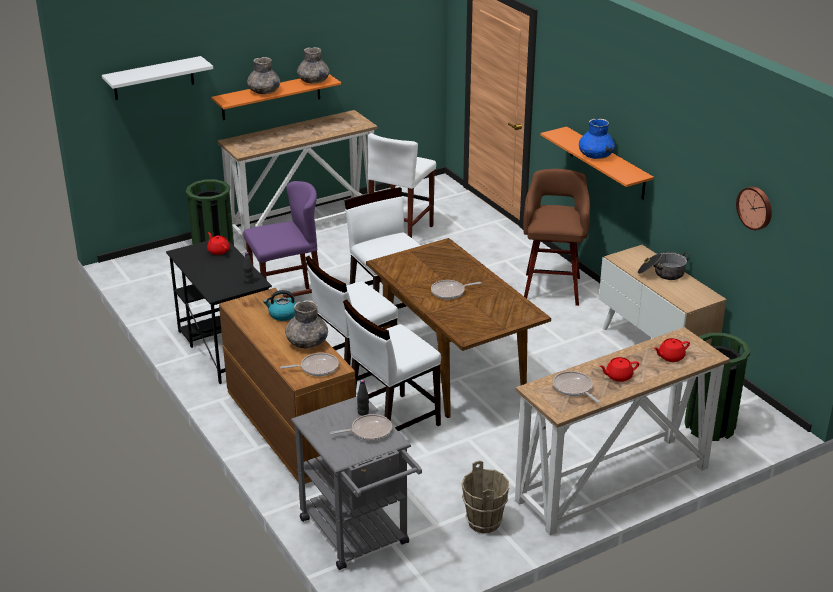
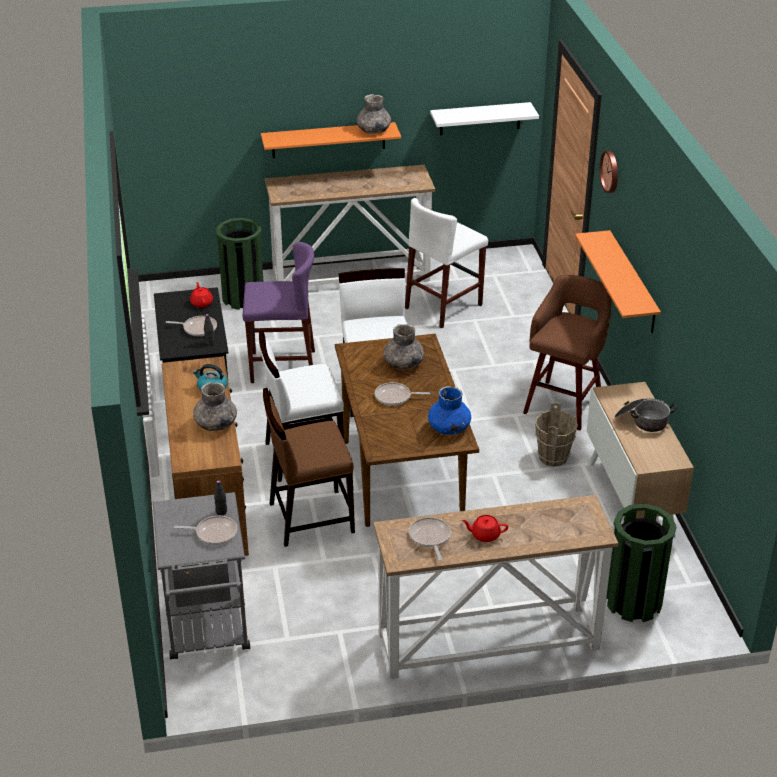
camera: 20 degrees right, 5 degrees up
(153, 78) = (198, 108): white shelf -> white shelf (480, 118)
(264, 92) = (315, 135): grey vase -> grey vase (403, 363)
(317, 368) = (207, 453): frying pan -> frying pan (198, 328)
(392, 421) = (310, 517): white chair -> brown chair
(484, 522) = (335, 647): brown bucket -> brown bucket (553, 457)
(595, 156) = (614, 273): blue vase -> blue vase (448, 428)
(670, 357) = (555, 526): red teapot -> none
(755, 207) = (723, 377): wall clock -> wall clock (611, 171)

